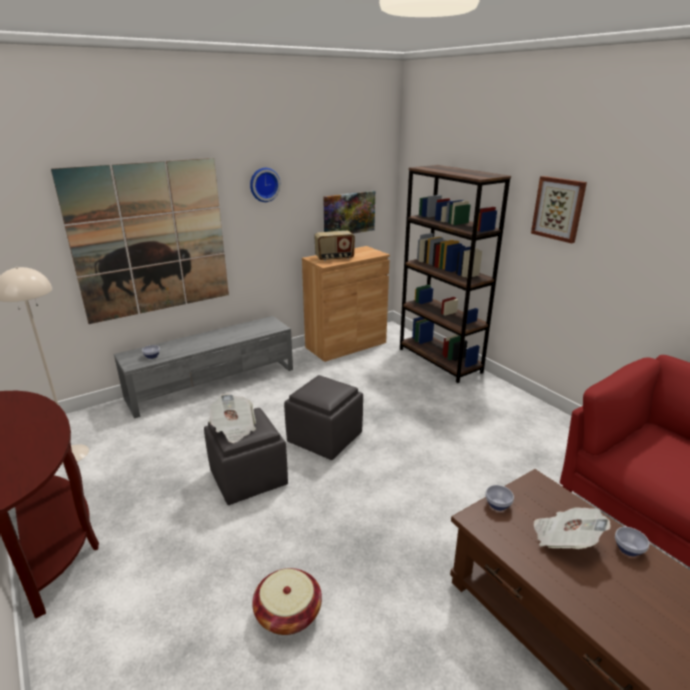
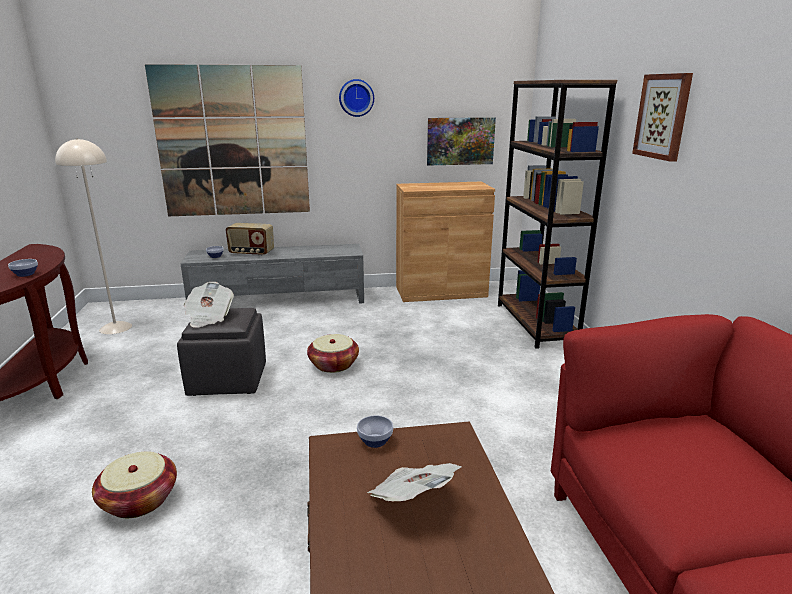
camera: 25 degrees right, 5 degrees down
(324, 437) = (333, 365): grey ottoman -> basket
(334, 258) = (428, 186): radio -> radio (251, 253)
(627, 549) = (487, 538): bowl -> bowl (25, 274)

